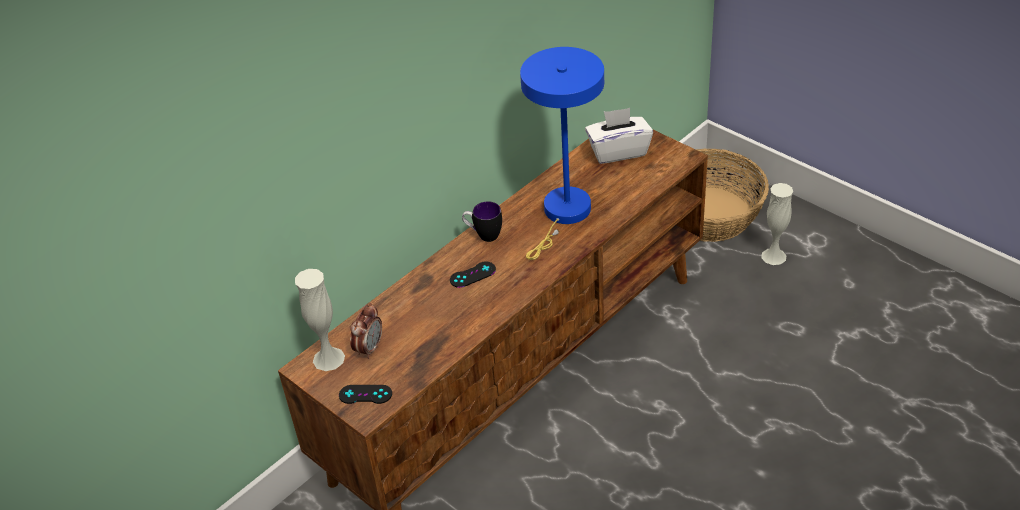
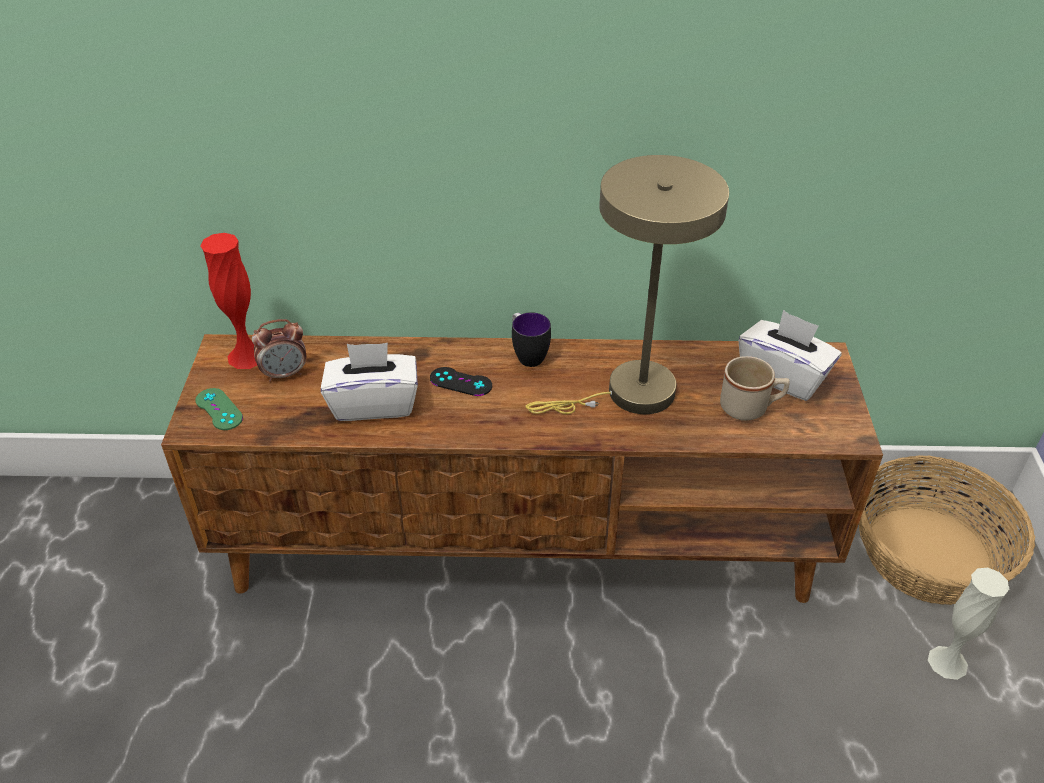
camera: 45 degrees right, 0 degrees up
(328, 358) = (247, 356): white vase -> red vase
(365, 394) = (219, 409): black game controller -> green game controller
(446, 321) = (374, 403): none -> white tissue box
(564, 214) = (629, 394): blue table lamp -> beige table lamp
(626, 177) = (750, 408): none -> beige mug

